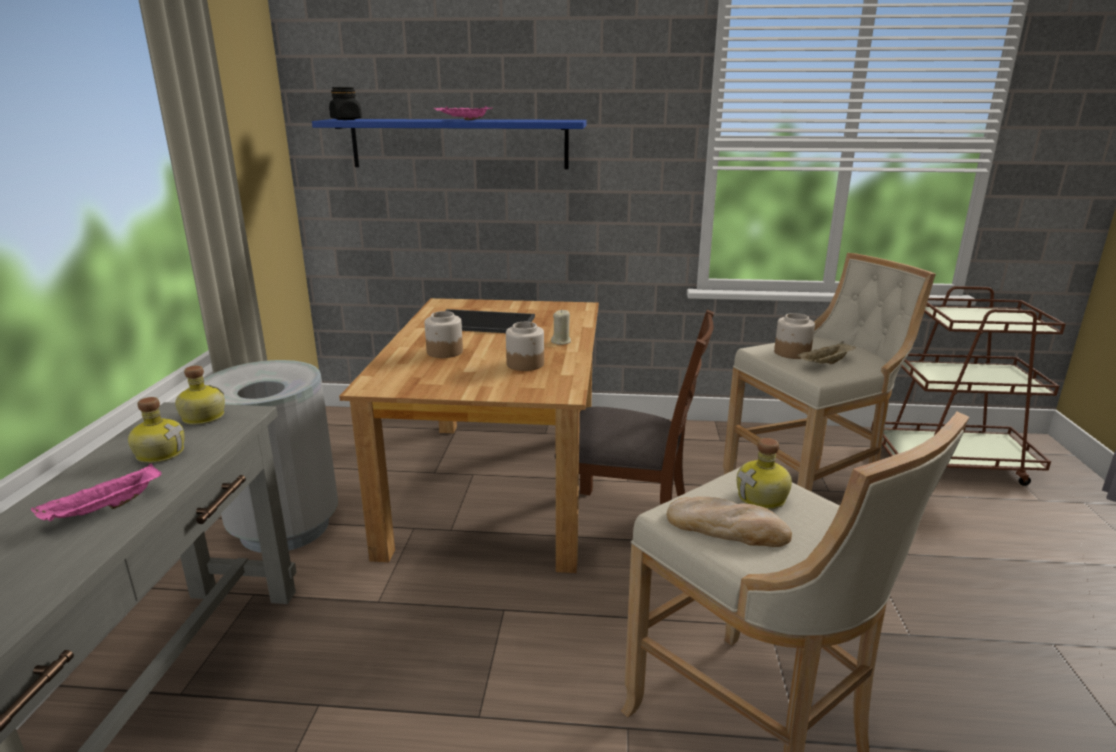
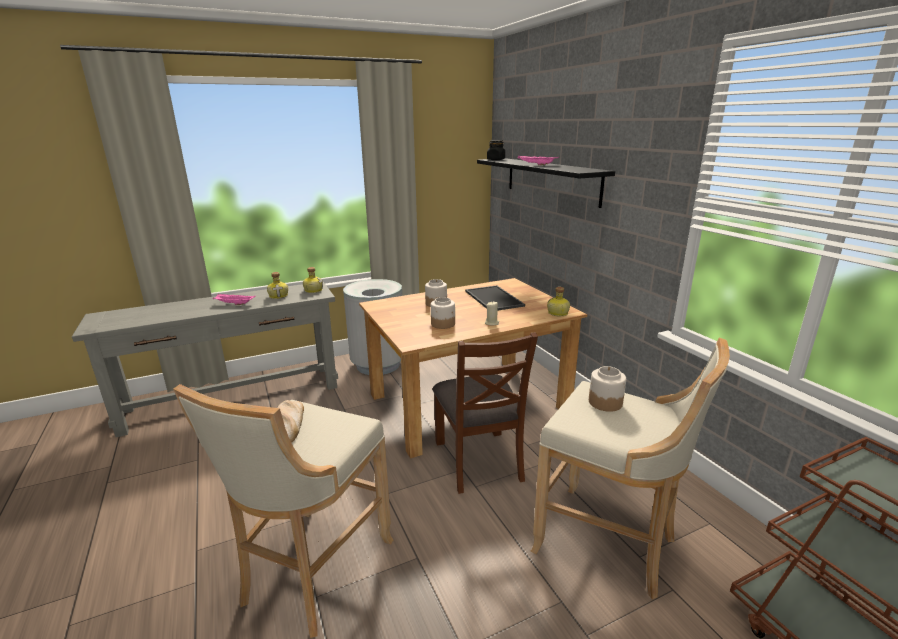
camera: 60 degrees right, 0 degrees up
(459, 144) = (551, 180): blue shelf -> black shelf
(763, 498) = (328, 431): bottle -> bottle (558, 313)
(825, 364) = (600, 421): beige tray -> none

